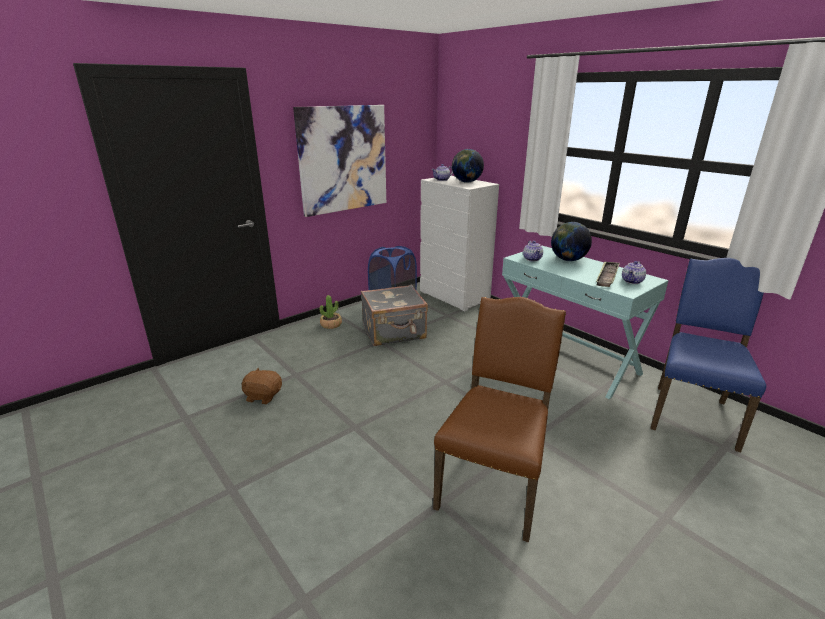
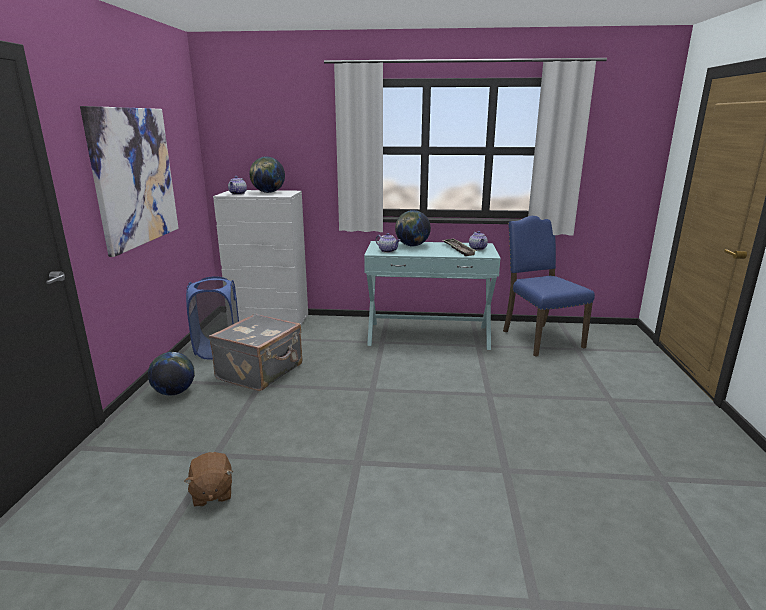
camera: 45 degrees left, 5 degrees down
(263, 396) = (211, 493): brown plush toy -> brown plush toy turned 75 degrees counterclockwise
(331, 324) = (174, 392): potted plant -> globe
(494, 485) = (514, 437): brown chair -> none

